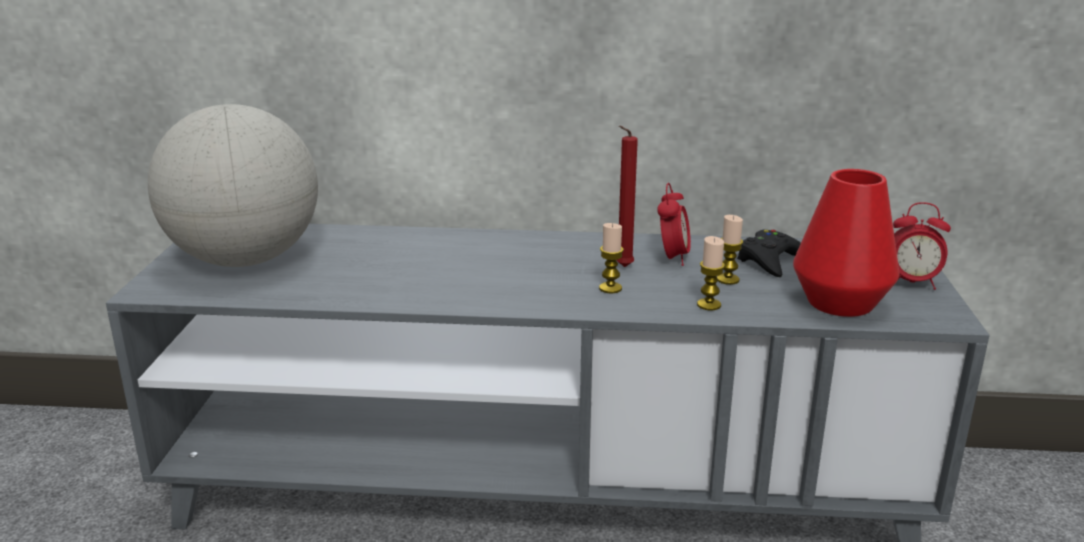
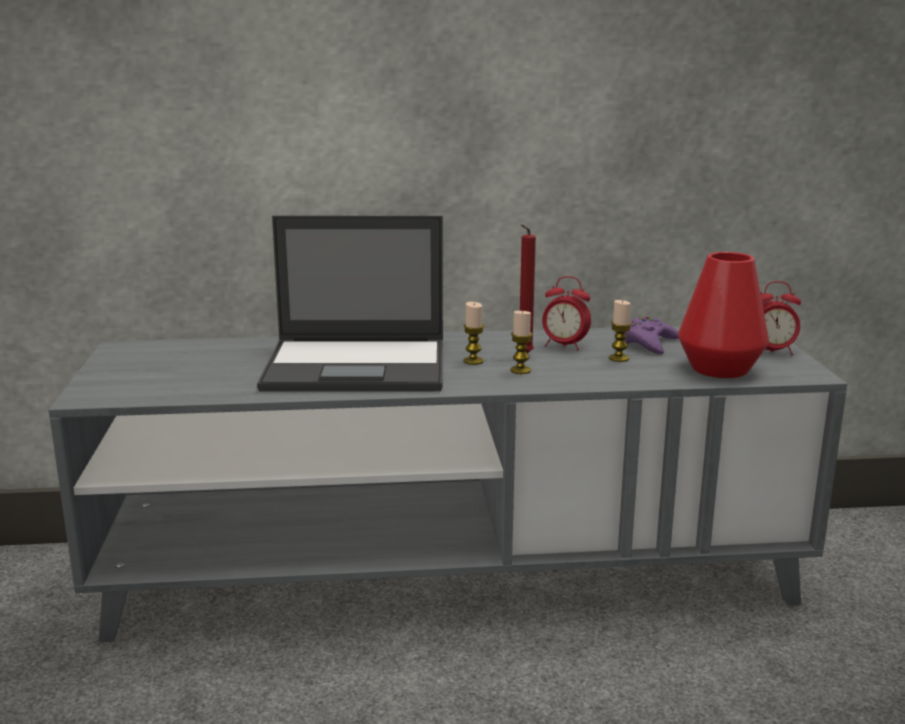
camera: 10 degrees left, 5 degrees down
(245, 260) = (168, 368): globe -> none
(439, 270) = (359, 366): none -> laptop
(672, 258) = (564, 346): alarm clock -> alarm clock turned 105 degrees clockwise
(709, 305) = (611, 377): candle -> candle (473, 361)
(771, 260) = (649, 343): black game controller -> purple game controller

